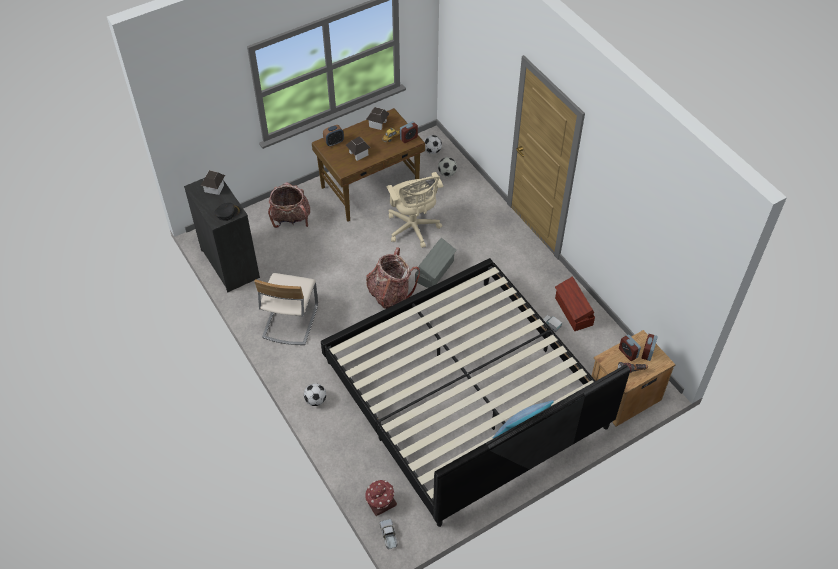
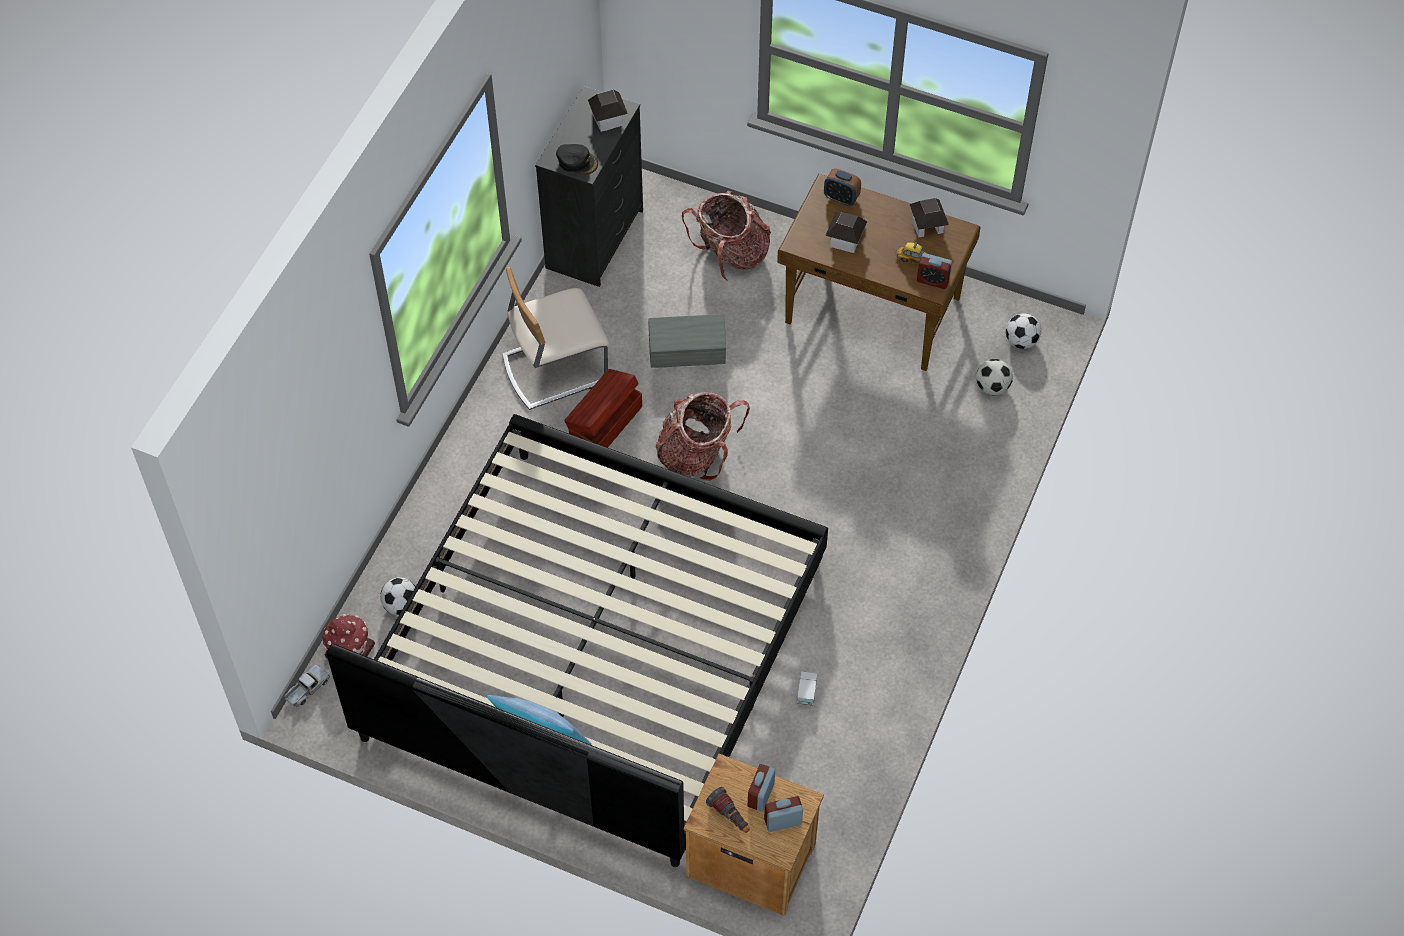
camera: 55 degrees right, 5 degrees up
(315, 400) = (451, 479): football -> football (401, 605)
(413, 229) = (842, 411): beige office chair -> none
(435, 271) = (785, 485): grey storage box -> grey storage box (688, 353)
(573, 312) = (857, 707): brown storage box -> brown storage box (604, 424)

